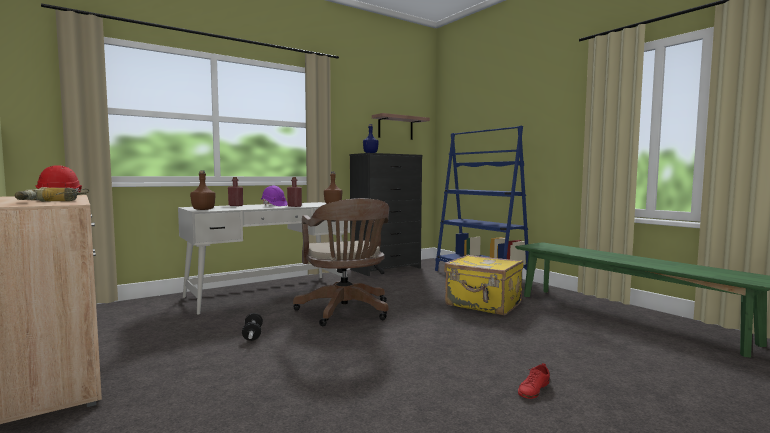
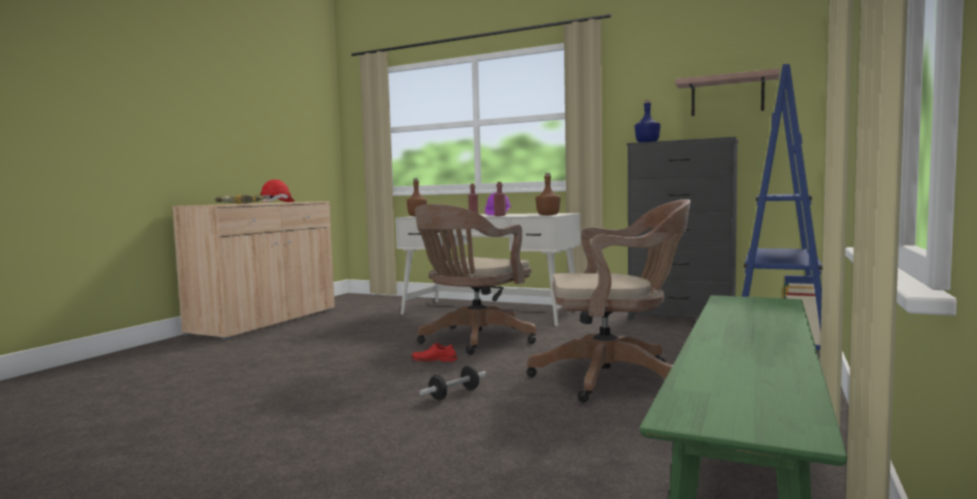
camera: 60 degrees right, 0 degrees up
(252, 335) = (371, 334): dumbbell -> dumbbell (454, 394)
(483, 305) = (614, 378): yellow suitcase -> brown office chair
(533, 389) = (330, 437): red shoe -> red shoe (434, 360)

